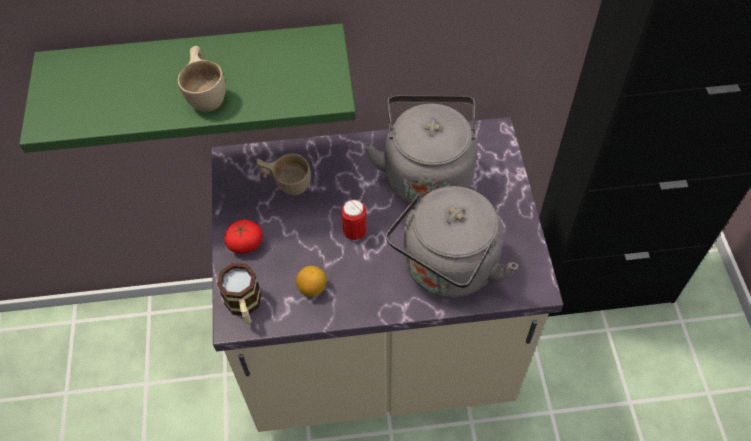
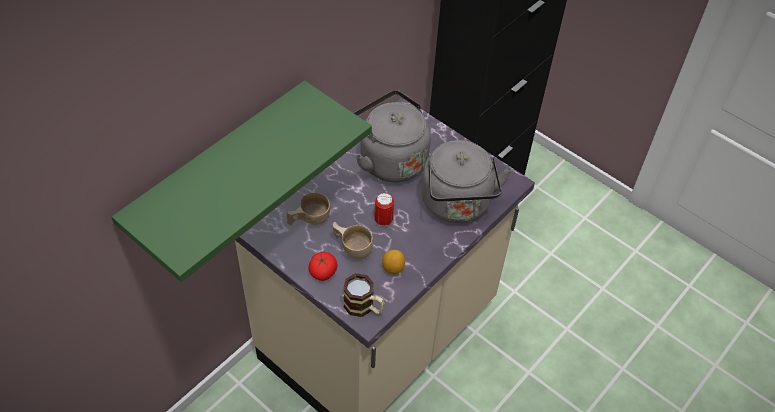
camera: 45 degrees left, 5 degrees down
(207, 93) = (270, 169): beige cup -> beige cup (352, 247)

